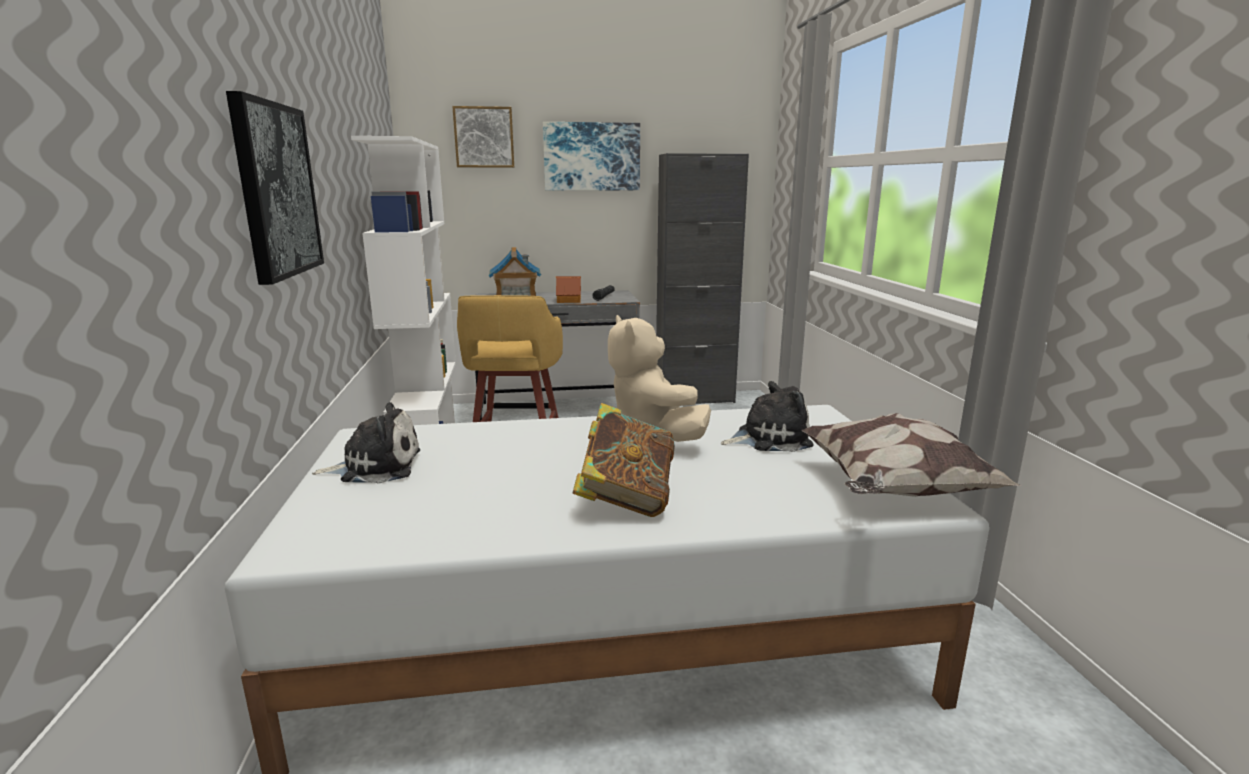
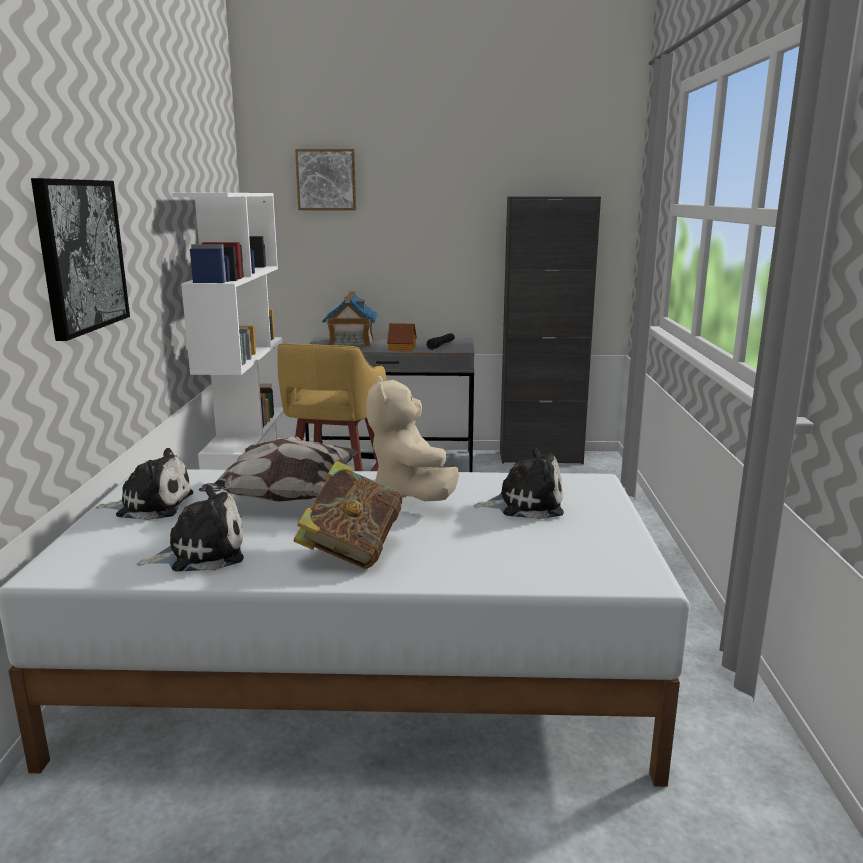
camera: 10 degrees right, 0 degrees up
(461, 515) = (201, 553): none -> plush toy
(591, 157) = (436, 198): picture -> none
(893, 489) = (613, 562): pillow -> pillow (285, 497)

